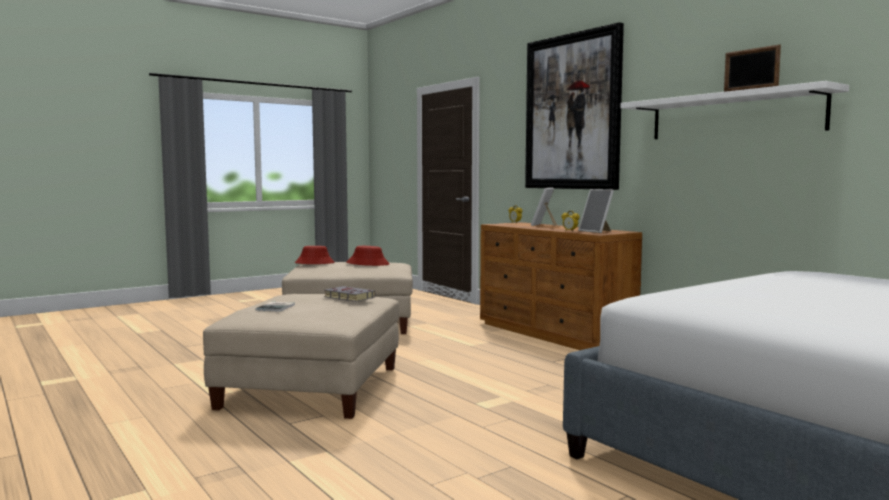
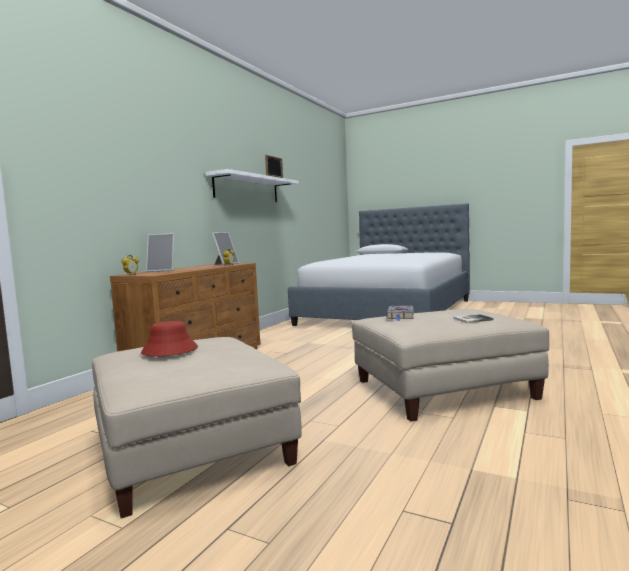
camera: 115 degrees left, 0 degrees up
(314, 263) = (163, 378): red hat -> none
(572, 112) = (149, 163): picture -> none

